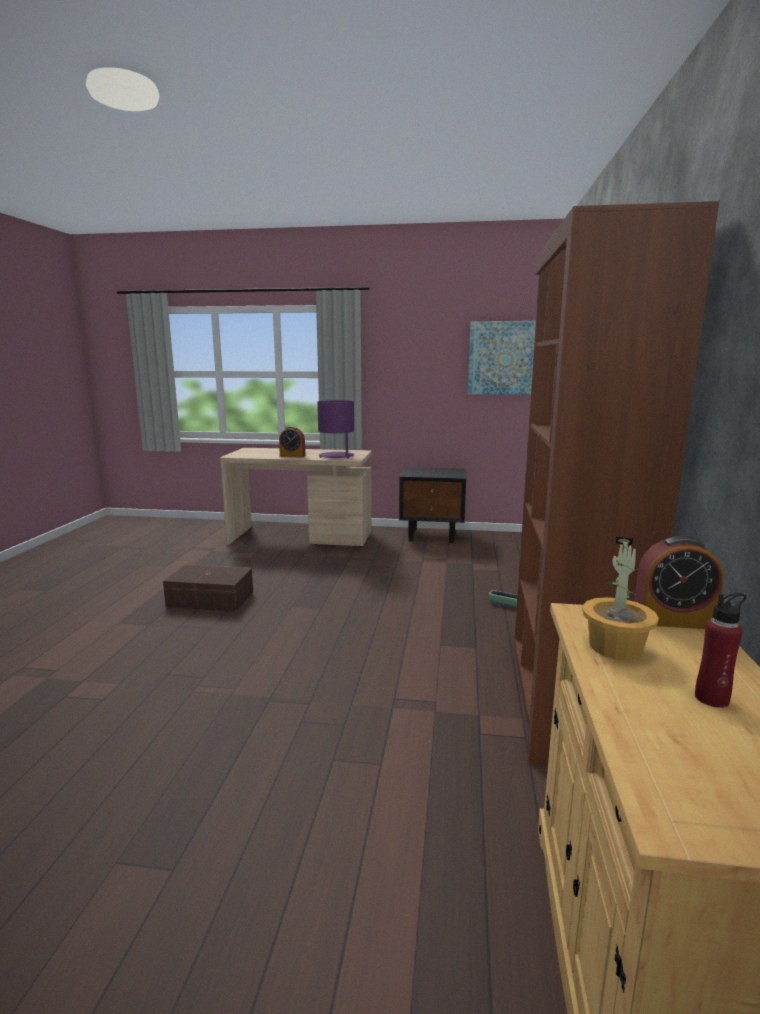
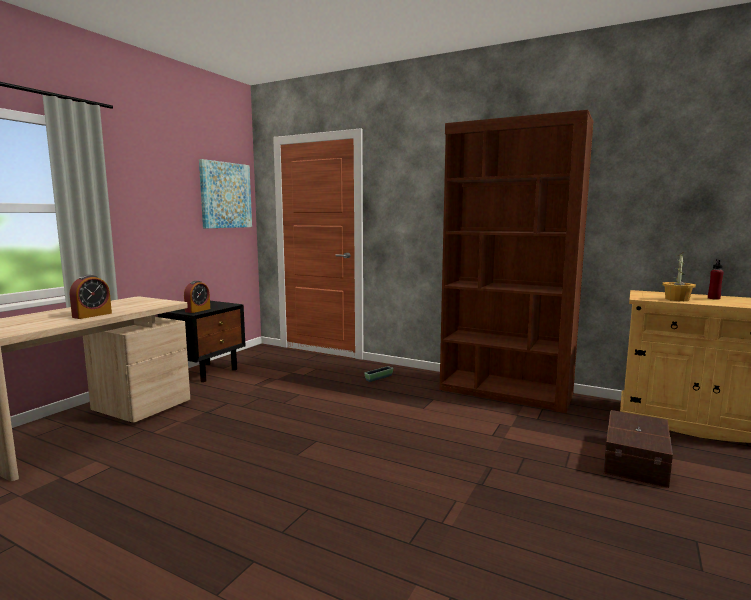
camera: 70 degrees left, 5 degrees down
(210, 600) = (222, 505): brown storage box -> brown storage box (637, 460)
(336, 456) = (141, 305): purple table lamp -> none
(673, 620) = (643, 292): alarm clock -> alarm clock (197, 310)

